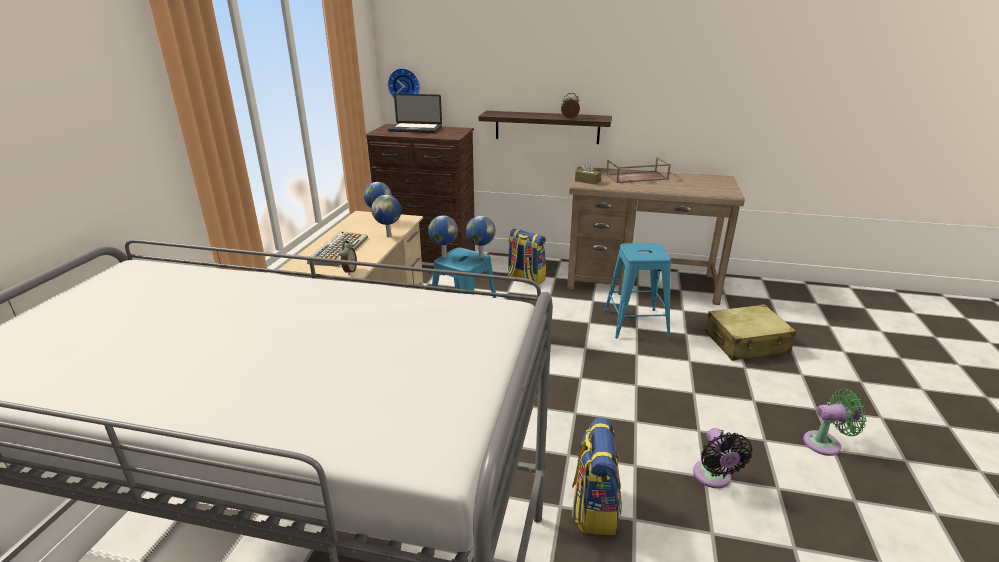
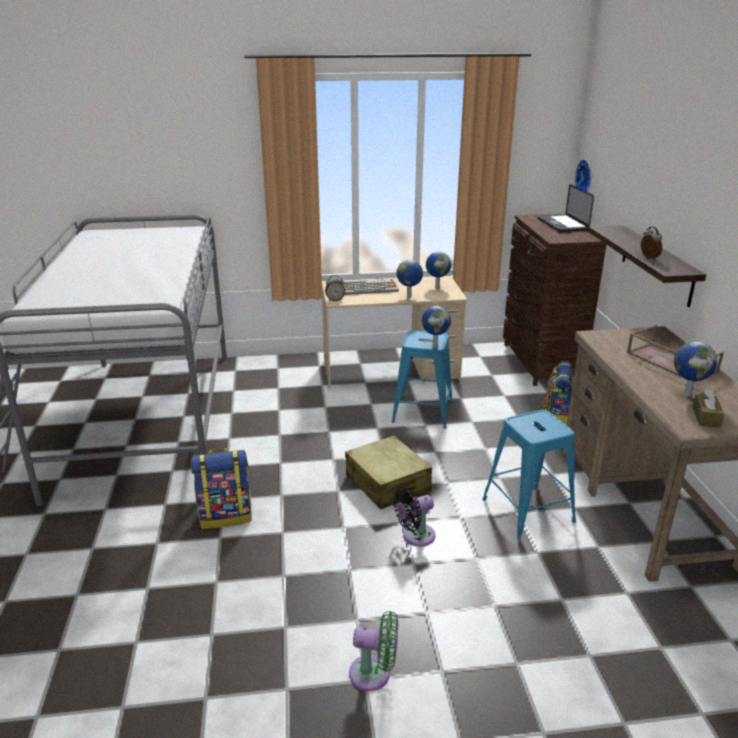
camera: 70 degrees right, 0 degrees up
(443, 256) = (421, 332): globe -> globe (687, 394)
(587, 181) = (609, 337): brown tissue box -> brown tissue box (706, 417)
(713, 478) = (283, 581): black fan -> black fan (415, 536)
(746, 343) = (559, 608): beige suitcase -> beige suitcase (387, 483)
(825, 443) = (374, 674): green fan -> green fan turned 60 degrees counterclockwise

